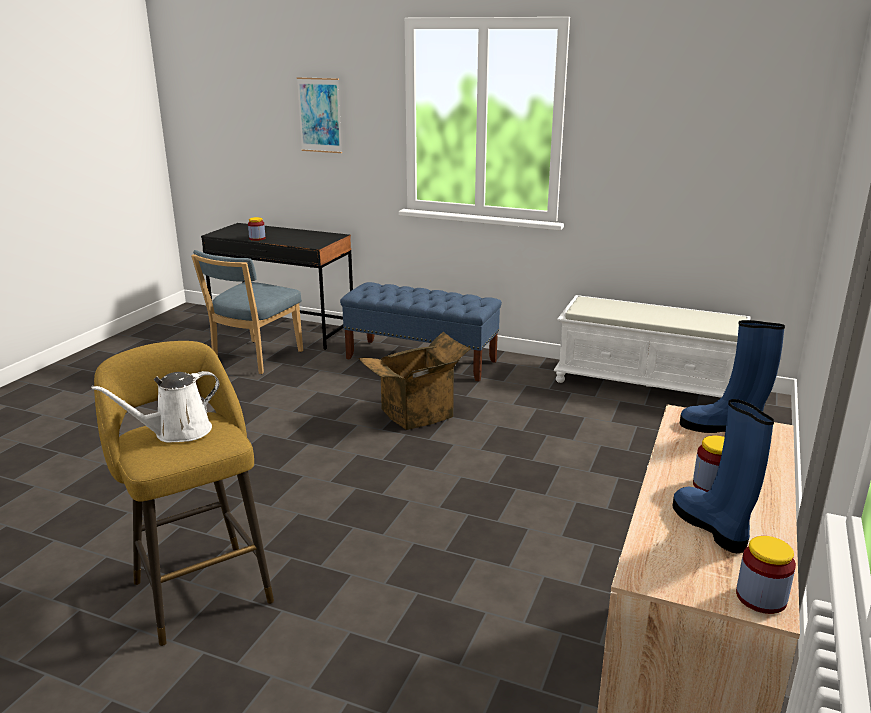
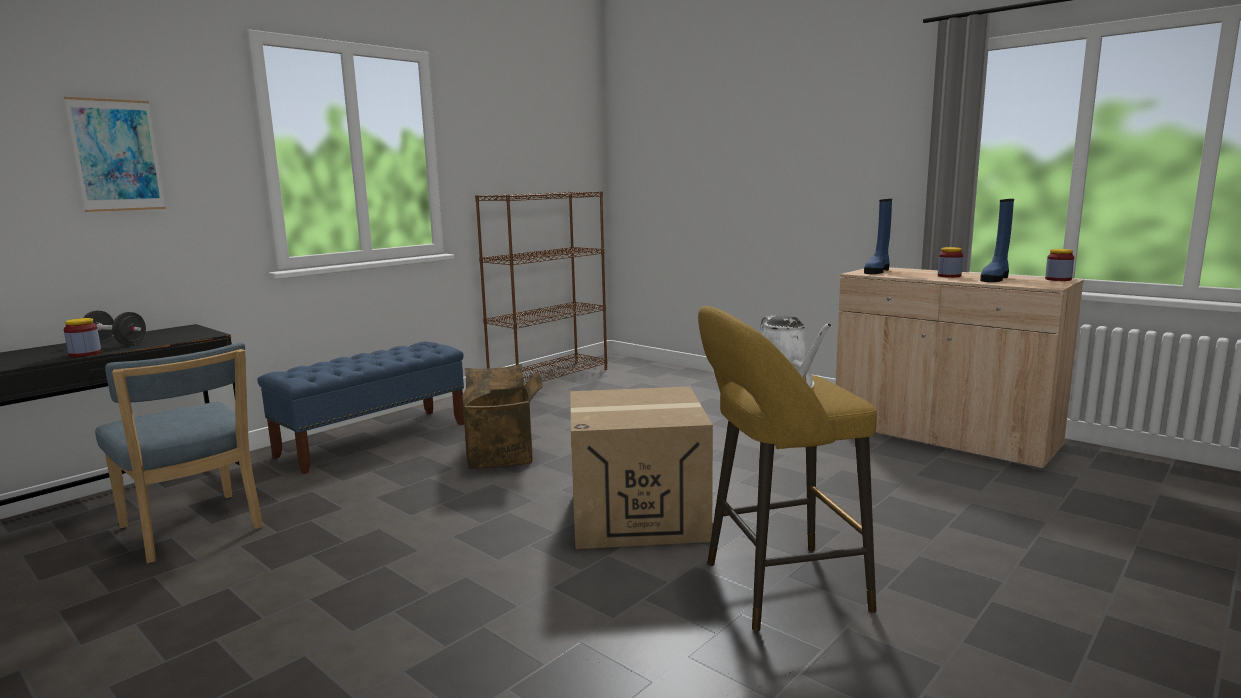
camera: 70 degrees left, 10 degrees down
(285, 236) = (116, 343): none -> black dumbbell
(319, 499) = (638, 514): none -> cardboard box
(648, 384) = (550, 378): white bench -> brown bookcase
(711, 527) = (995, 279): blue boot -> blue boot turned 45 degrees counterclockwise

